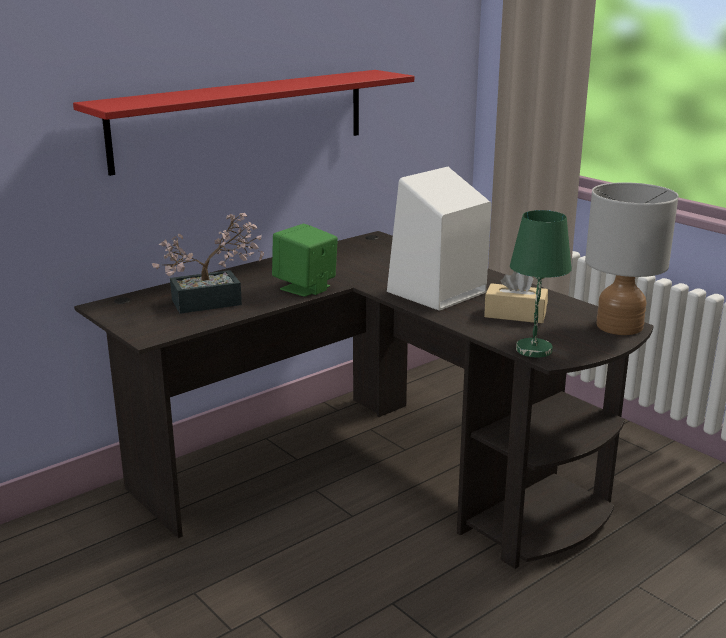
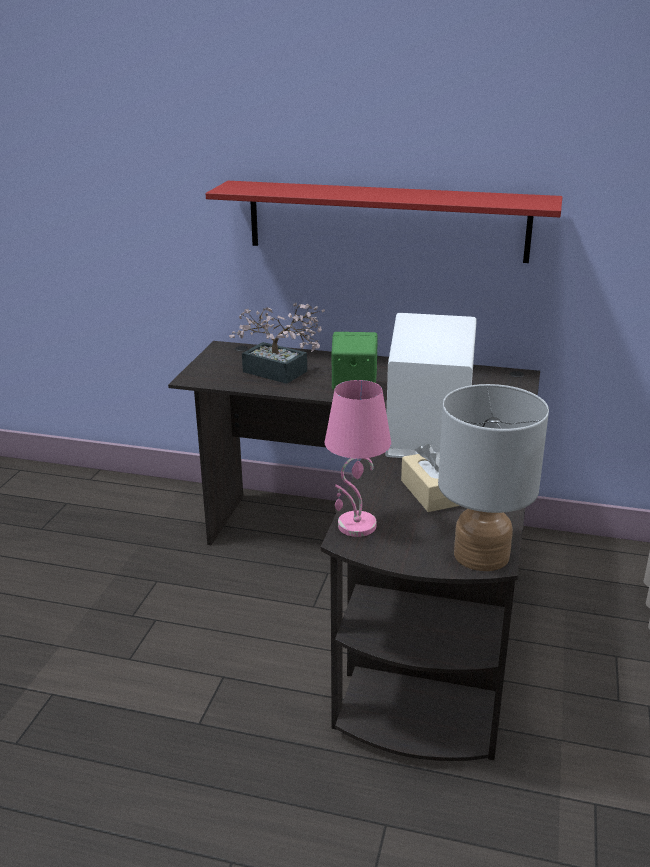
camera: 55 degrees right, 5 degrees up
(534, 350) = (356, 526): green table lamp -> pink table lamp

